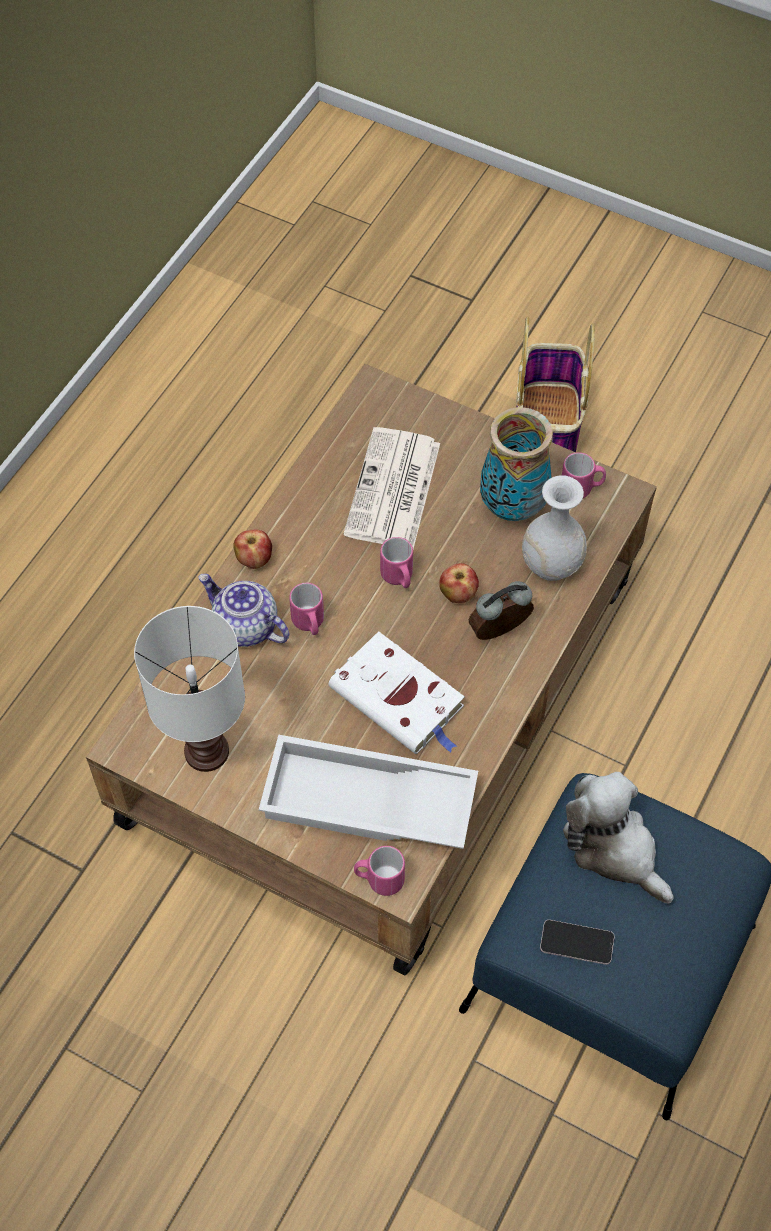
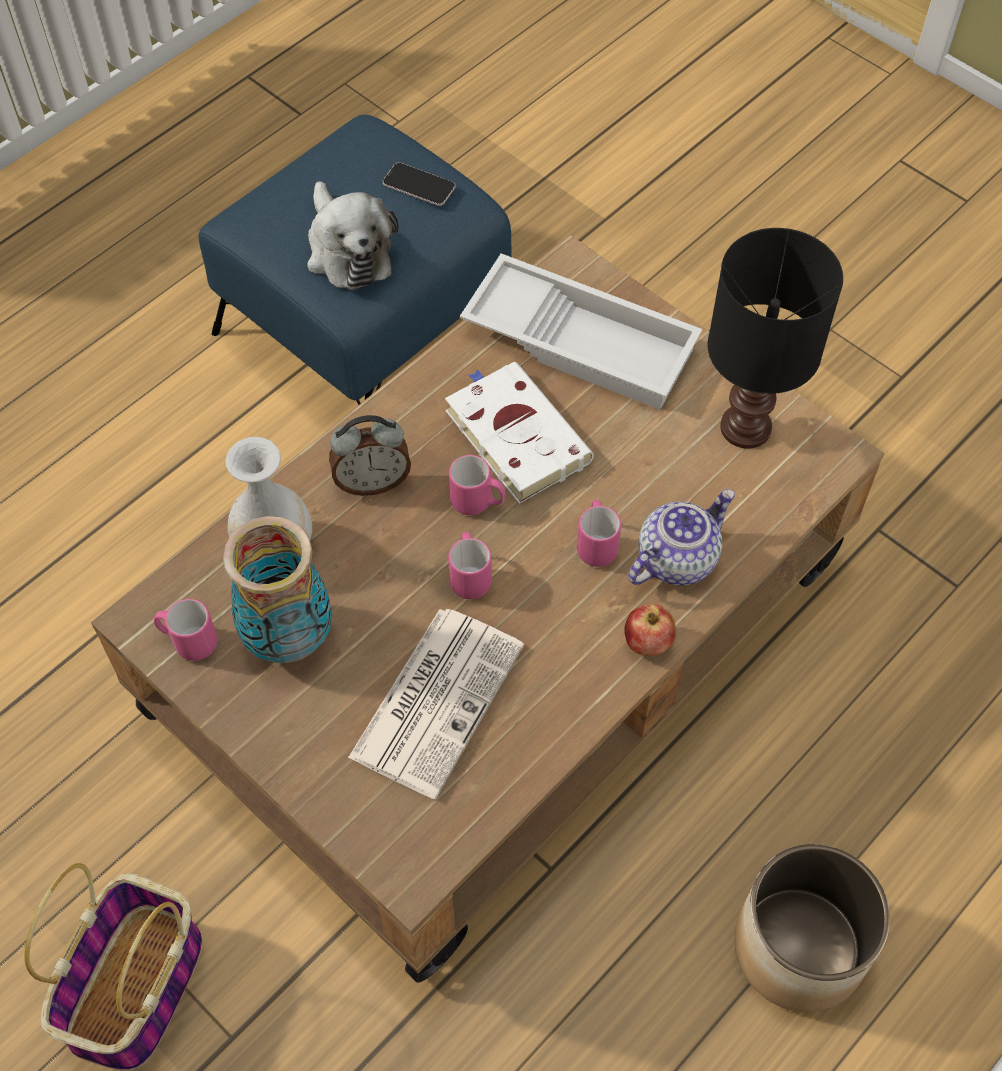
camera: 165 degrees left, 0 degrees up
(123, 540) = (799, 946): none -> planter
(206, 753) = (746, 426): white table lamp -> black table lamp
(245, 627) = (676, 558): teapot -> teapot turned 90 degrees counterclockwise
(379, 879) = (589, 273): pink mug -> pink mug (478, 502)
(458, 594) = (404, 538): apple -> none

